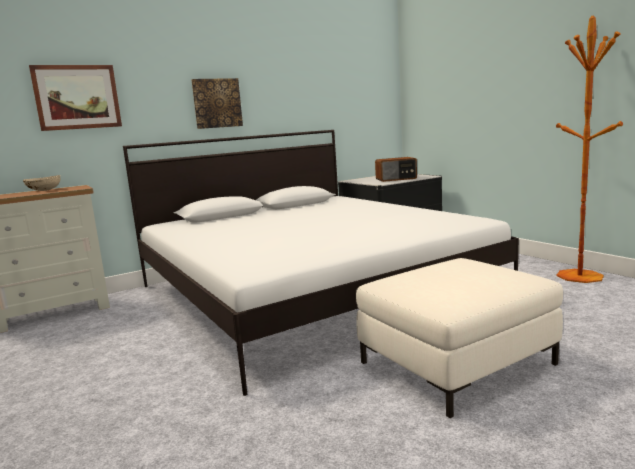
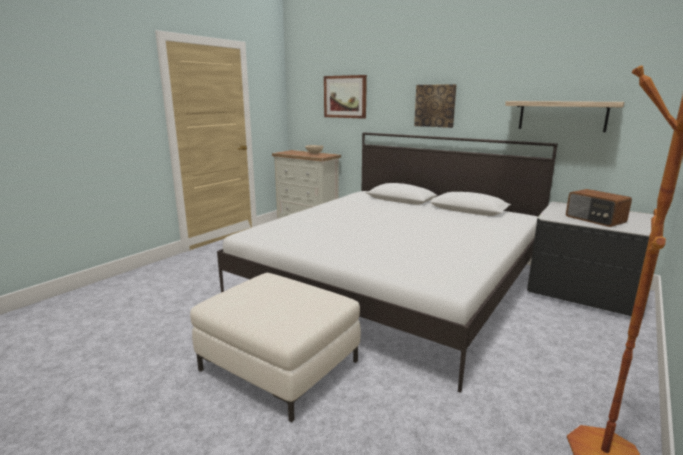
camera: 65 degrees right, 5 degrees up
(330, 105) = (562, 115): none -> shelf

